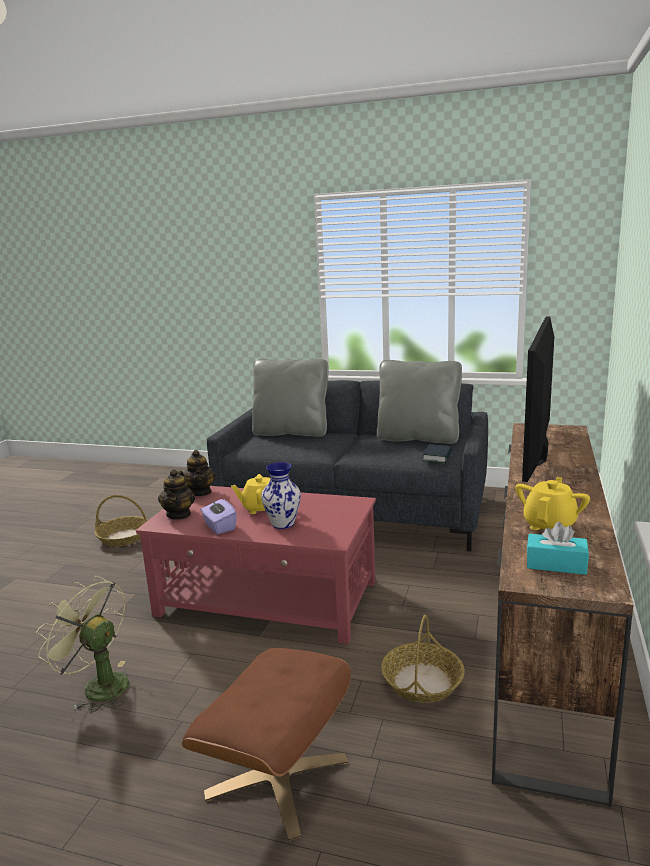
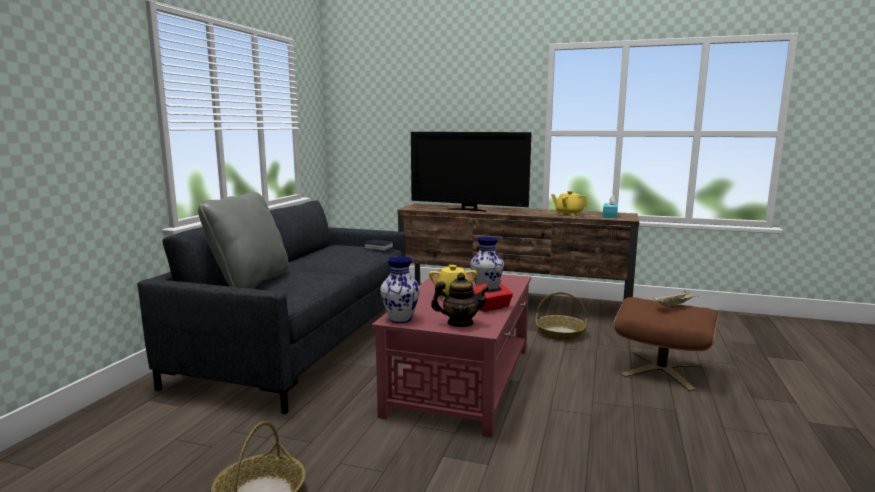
camera: 90 degrees left, 5 degrees down
(98, 685) = (611, 451): green fan -> none
(200, 492) = (400, 319): teapot -> vase
(219, 527) = (491, 307): purple tissue box -> red tissue box
(283, 699) = (674, 305): none -> beige tray
(418, 438) = (325, 250): grey pillow -> none

